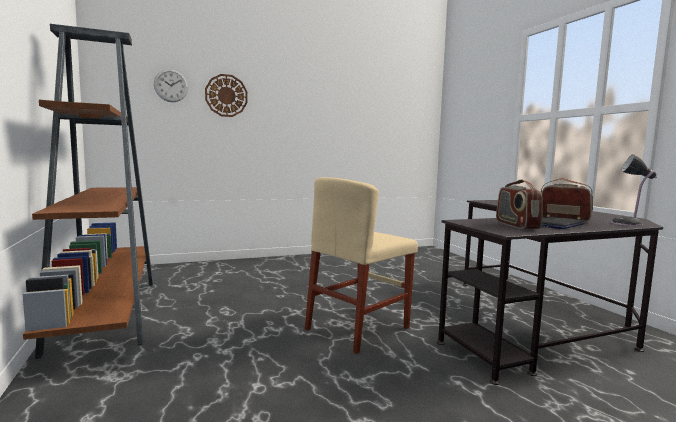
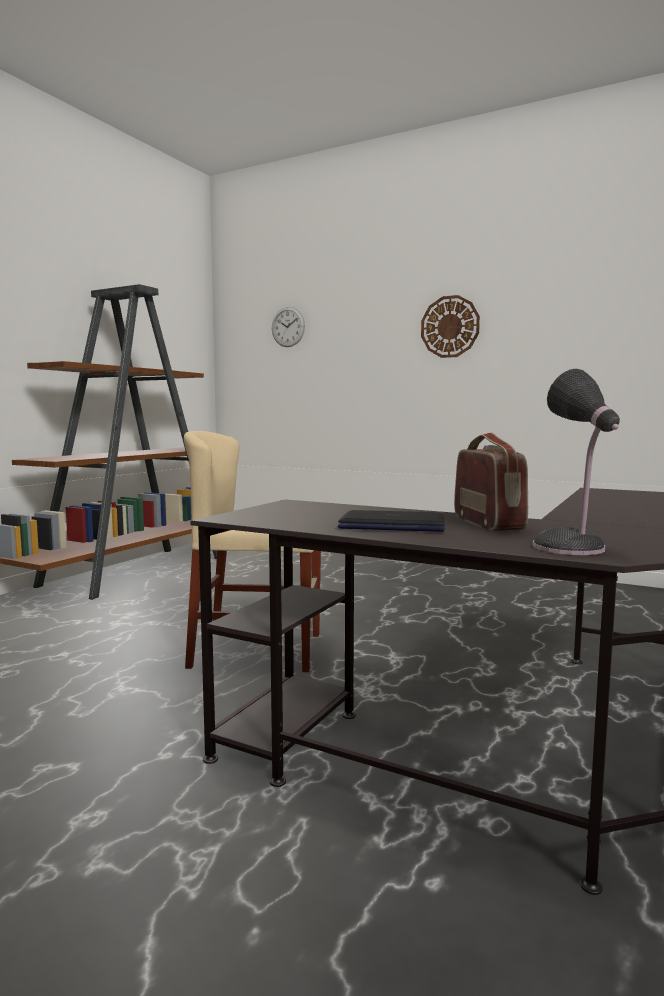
camera: 50 degrees right, 0 degrees up
(226, 95) = (346, 330): wall clock -> wall clock (450, 327)
(516, 225) = (317, 516): radio -> none

